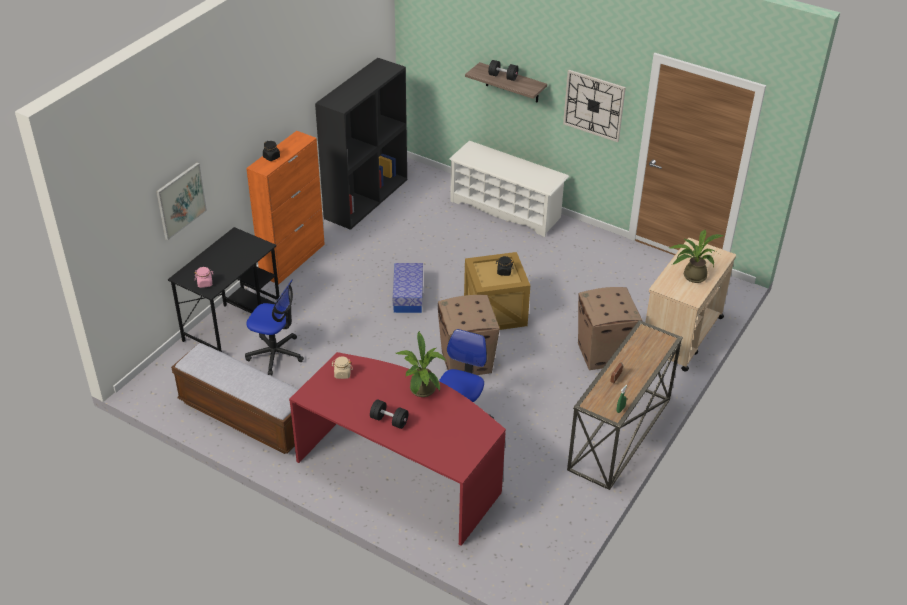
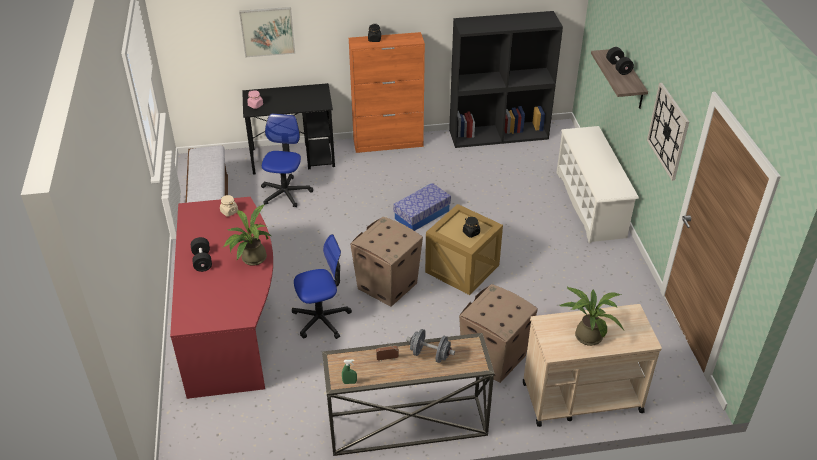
camera: 50 degrees right, 0 degrees up
(275, 354) = (285, 193): office chair -> office chair turned 150 degrees counterclockwise
(634, 356) = (430, 354): none -> grey dumbbell

